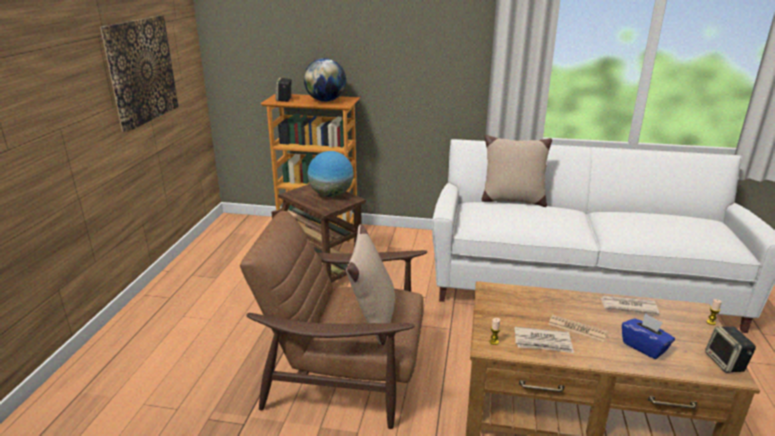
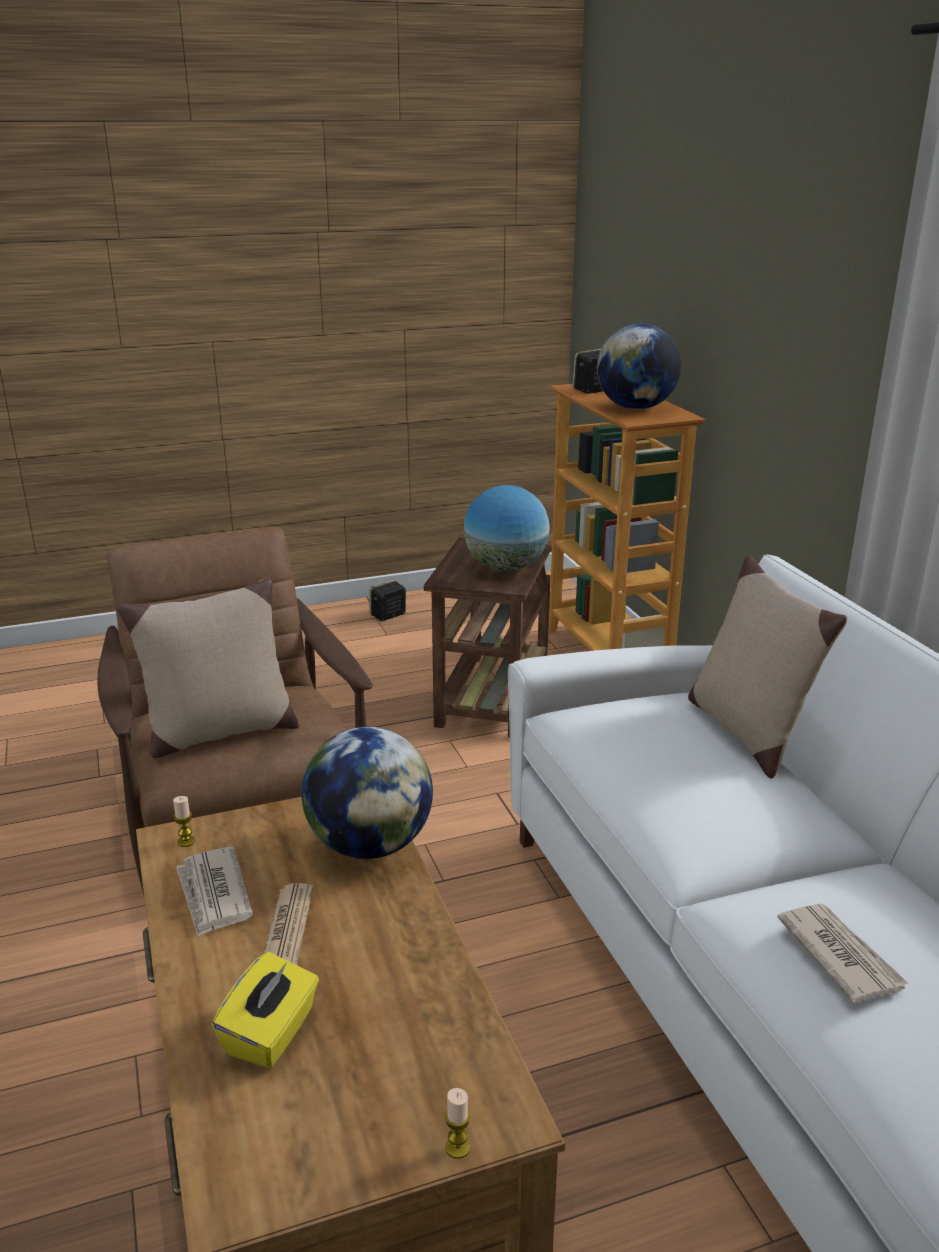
camera: 60 degrees right, 0 degrees up
(141, 71) = (395, 294): picture -> none
(527, 295) = (370, 845): none -> globe
(627, 306) = (431, 988): newspaper -> newspaper (839, 955)
(644, 347) = (271, 1034): blue tissue box -> yellow tissue box
(726, 363) = (275, 1186): speaker -> speaker (388, 615)

